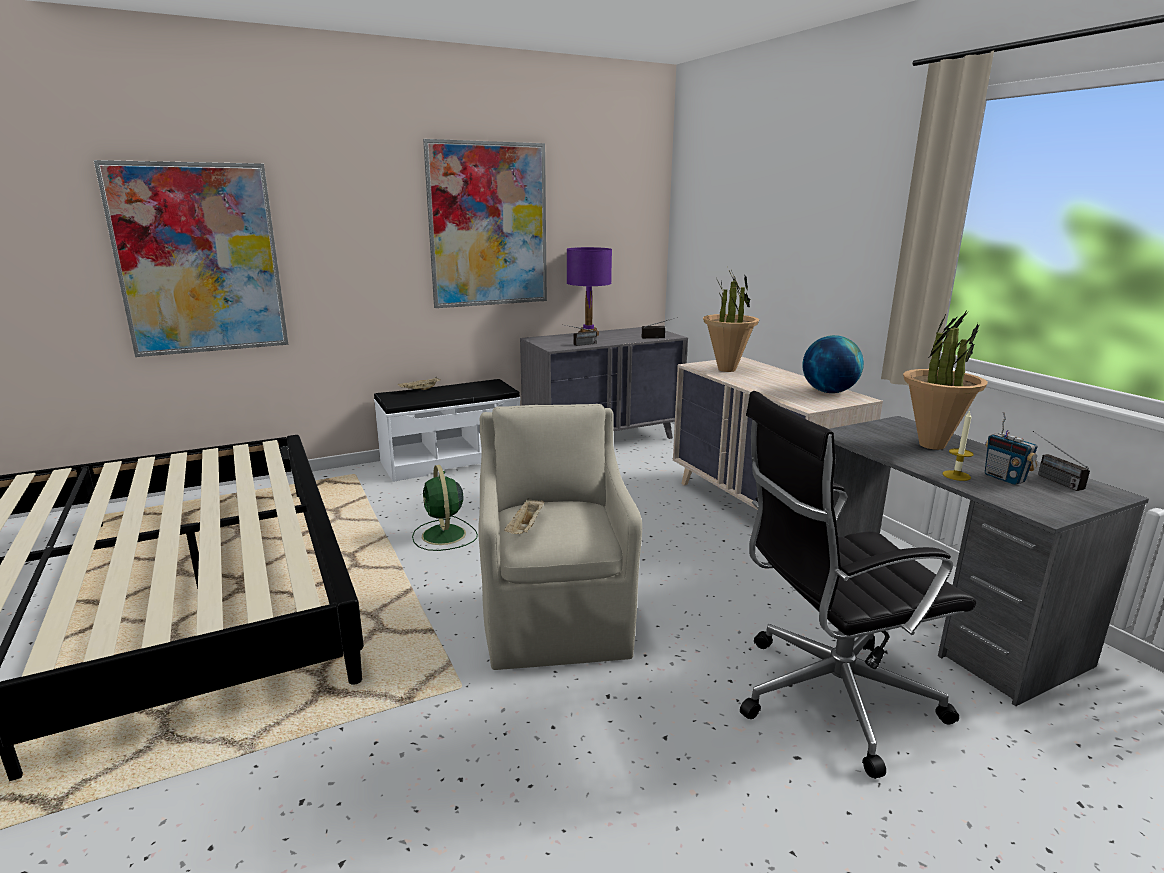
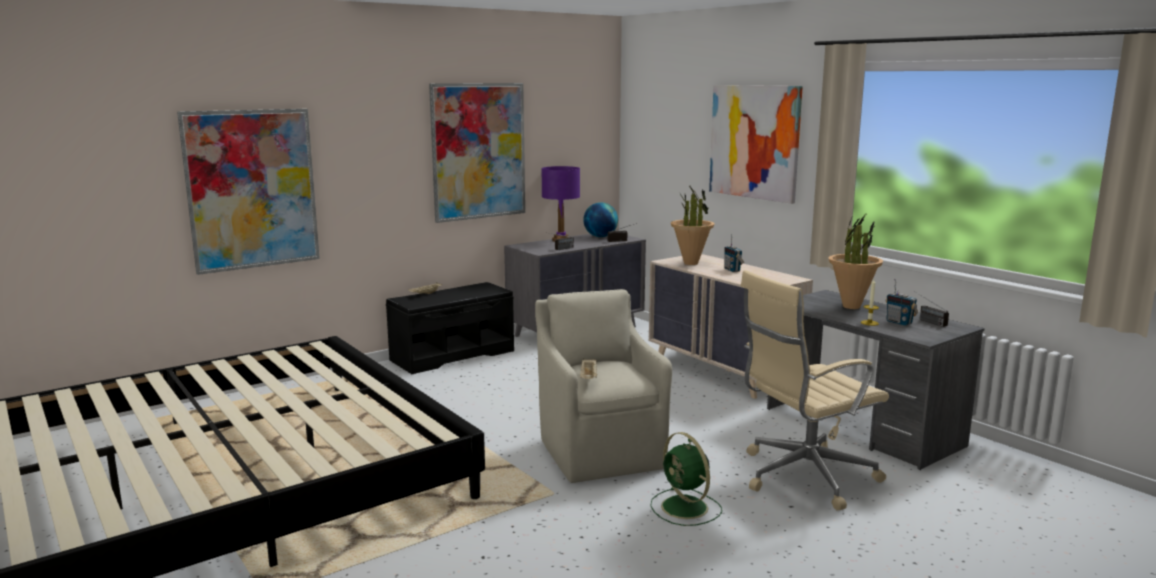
camera: 10 degrees left, 5 degrees down
(444, 536) = (482, 408): green fan -> green fan (686, 508)
(450, 460) = (452, 355): white bench -> black bench
(776, 381) = (732, 270): none -> radio
(821, 214) = (754, 142): none -> picture
(828, 392) = (773, 275): globe -> globe (600, 237)
(828, 697) = (803, 476): black office chair -> beige office chair

